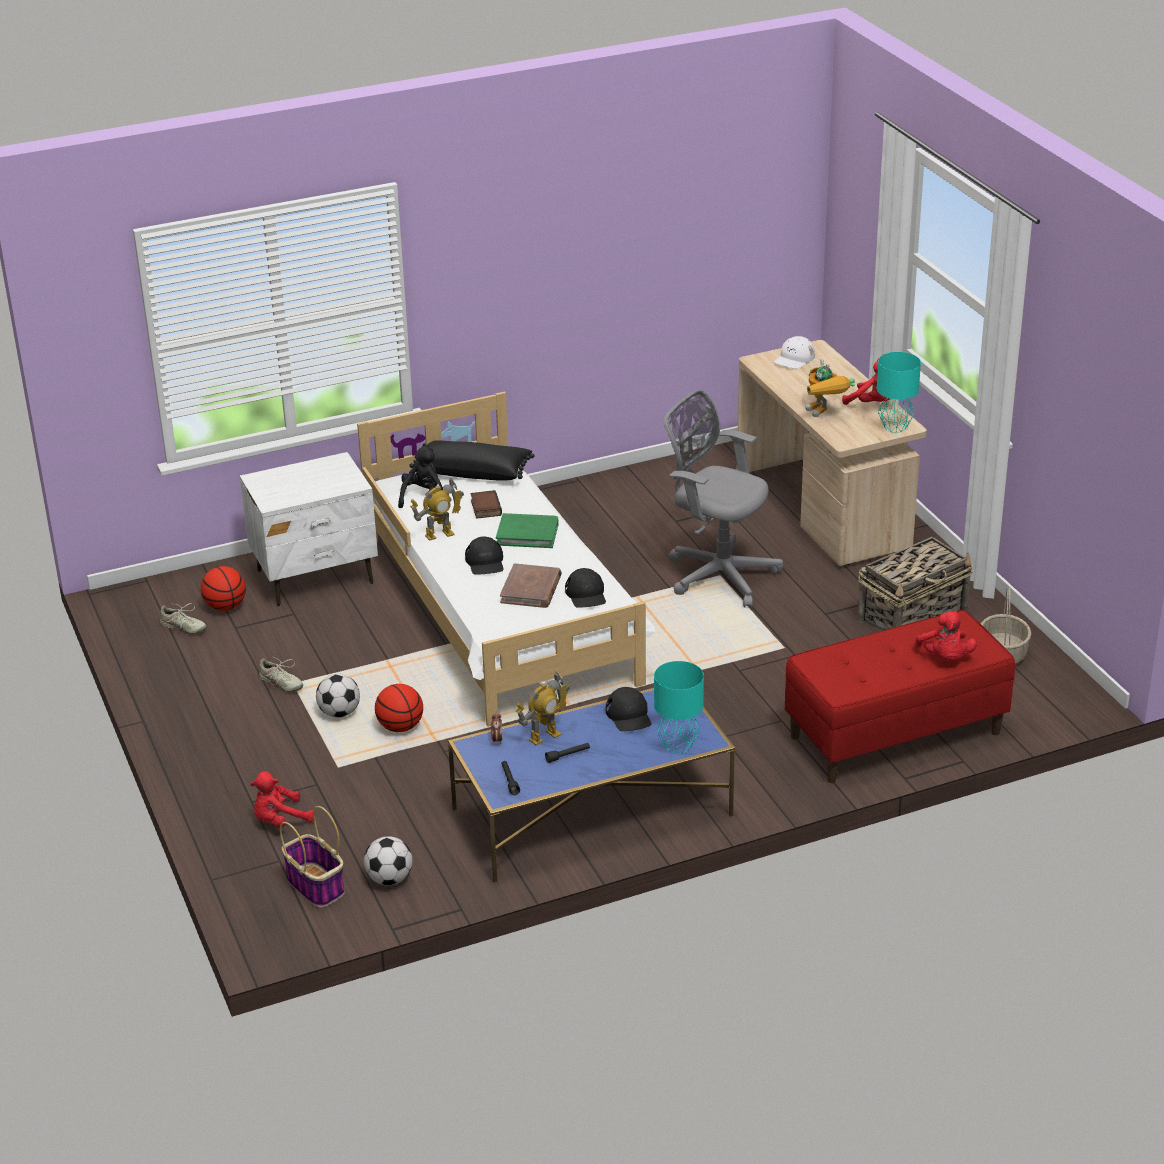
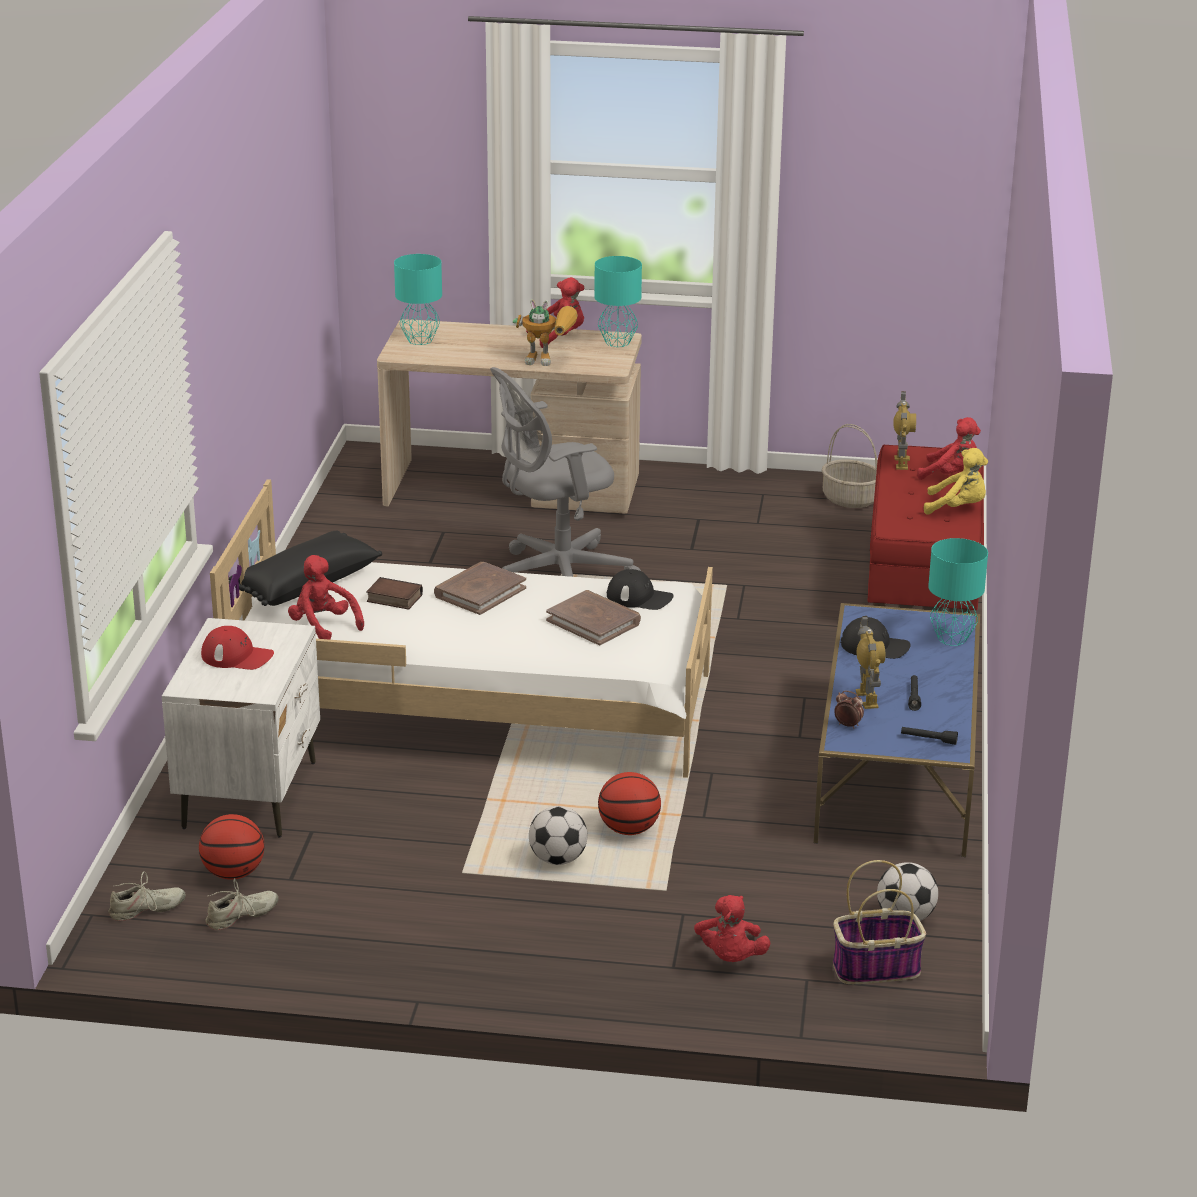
camera: 60 degrees left, 5 degrees down
(281, 683) = (452, 881): beige shoe -> beige shoe (146, 910)
(308, 479) = (237, 656): none -> red cap
(423, 499) = (323, 626): black plush toy -> red plush toy
(439, 534) = (414, 638): toy robot -> toy robot (901, 463)
(485, 562) = (507, 630): black cap -> none
(527, 534) = (480, 592): green book -> brown book
(794, 358) = (420, 340): white cap -> turquoise table lamp
(886, 678) = (957, 508): none -> yellow plush toy
(913, 616) = (745, 514): basket -> none

